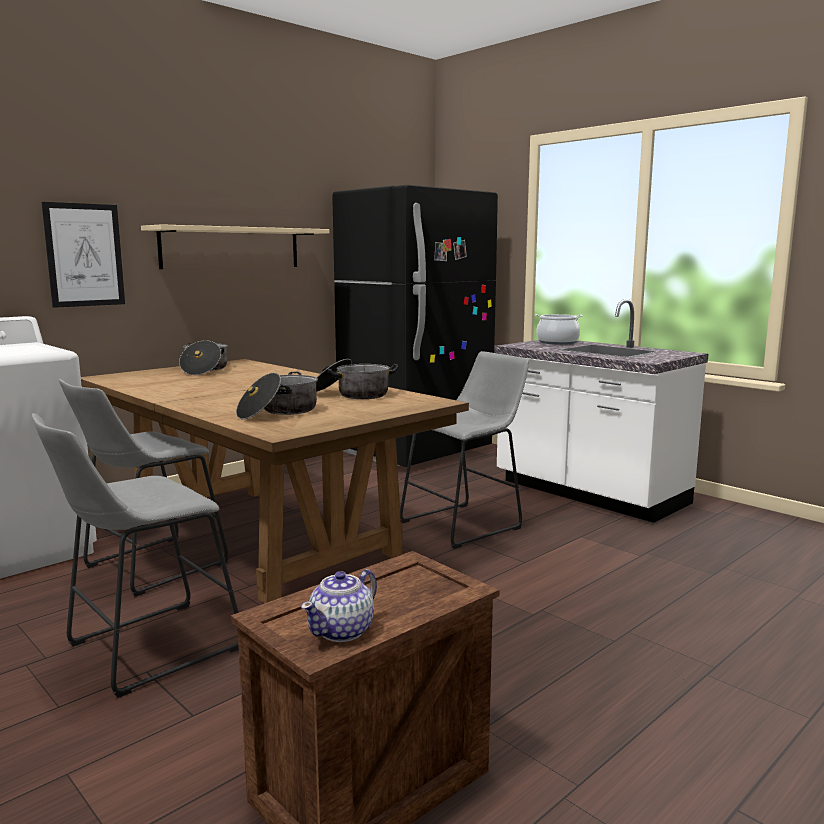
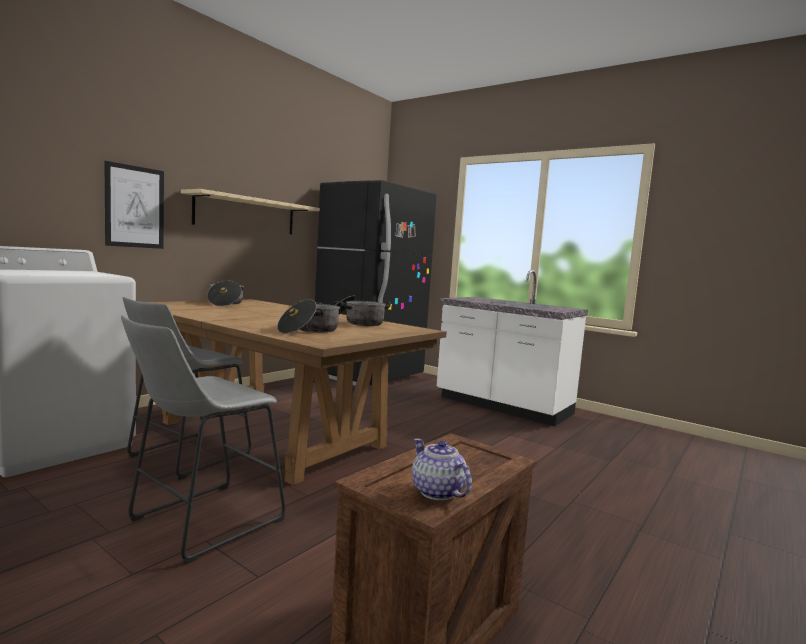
camera: 10 degrees left, 5 degrees down
(342, 631) = (437, 492): teapot -> teapot turned 120 degrees clockwise
(466, 524) = (425, 426): grey stool -> none
(557, 342) = (481, 299): cooking pot -> none

